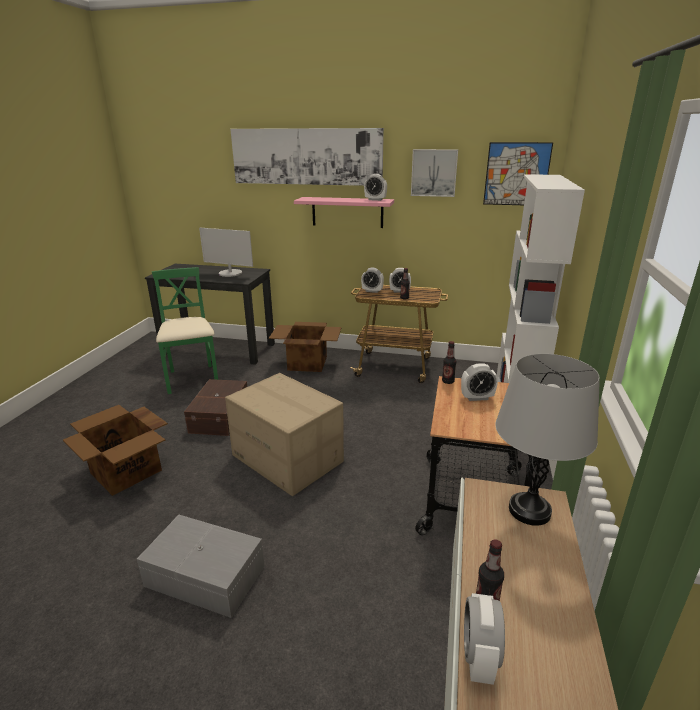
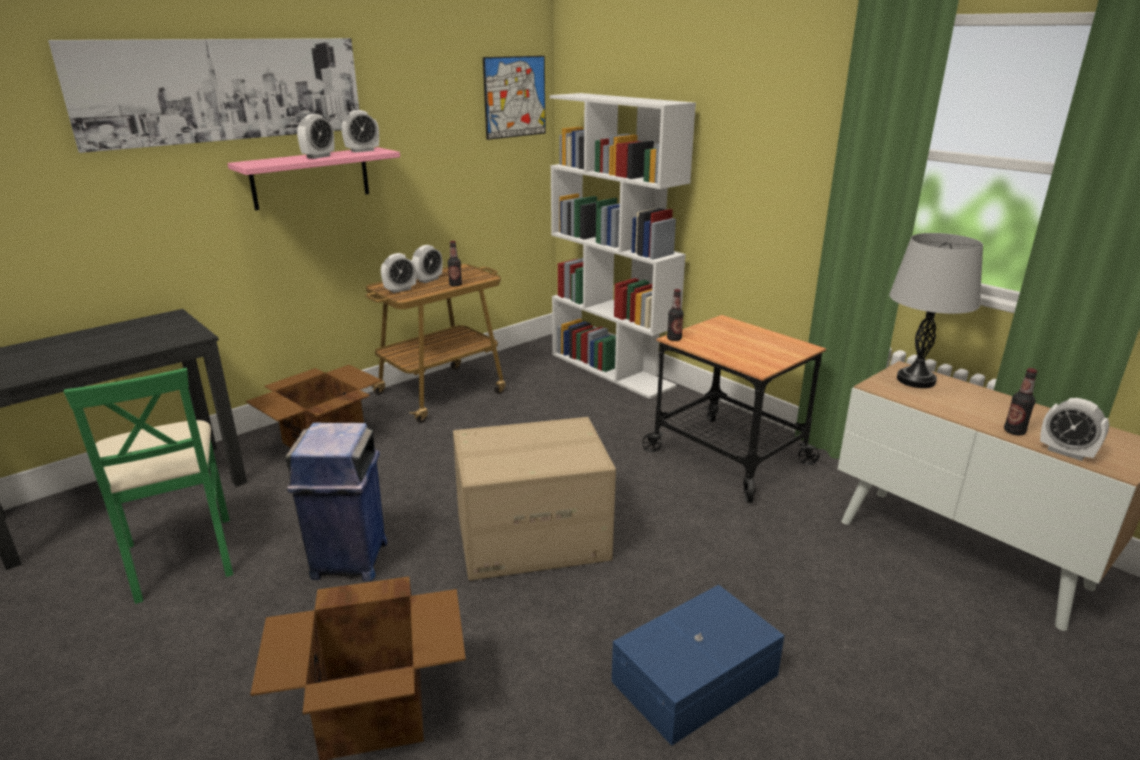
camera: 55 degrees left, 0 degrees up
(192, 379) = (181, 557): green chair -> green chair turned 135 degrees counterclockwise
(205, 577) = (697, 679): grey storage box -> blue storage box
(221, 416) = (349, 561): brown storage box -> blue trash can
(230, 273) = (129, 336): monitor -> none
(434, 172) = (425, 102): picture -> none
(477, 398) = (720, 339): alarm clock -> alarm clock (318, 157)

